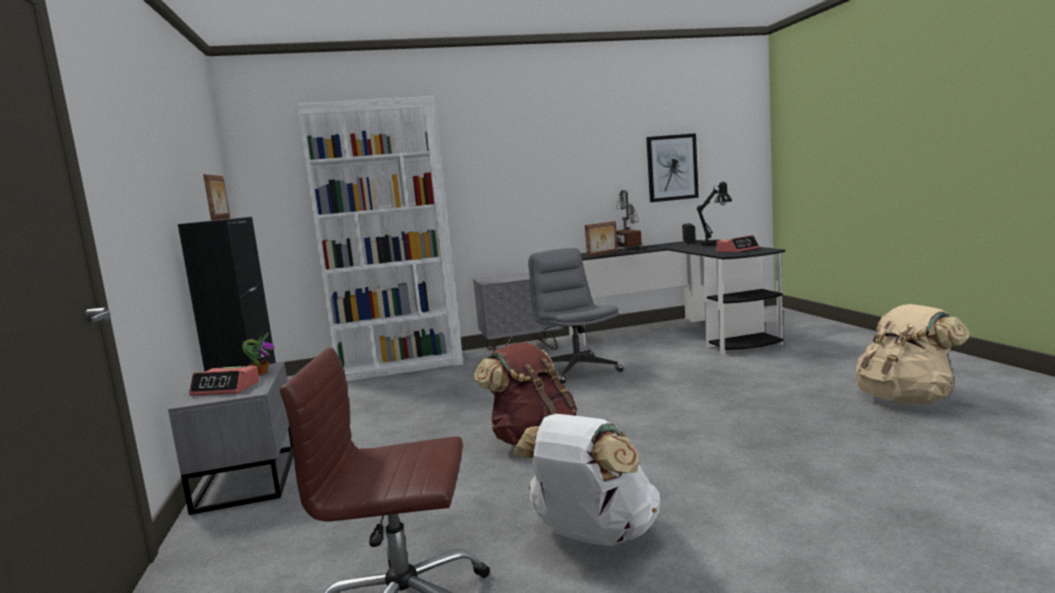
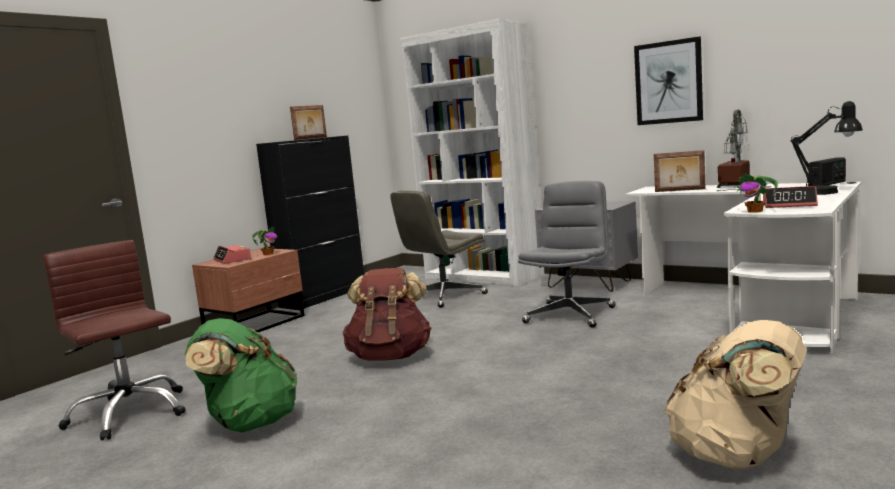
camera: 50 degrees right, 0 degrees up
(251, 477) = (257, 324): grey nightstand -> brown nightstand
(417, 389) = (444, 297): none -> grey office chair
(592, 536) = (249, 423): white backpack -> green backpack
(672, 168) = (826, 77): picture -> picture (668, 82)
(677, 334) = (761, 307): black desk -> white desk
(740, 254) = (755, 211): none -> potted plant

